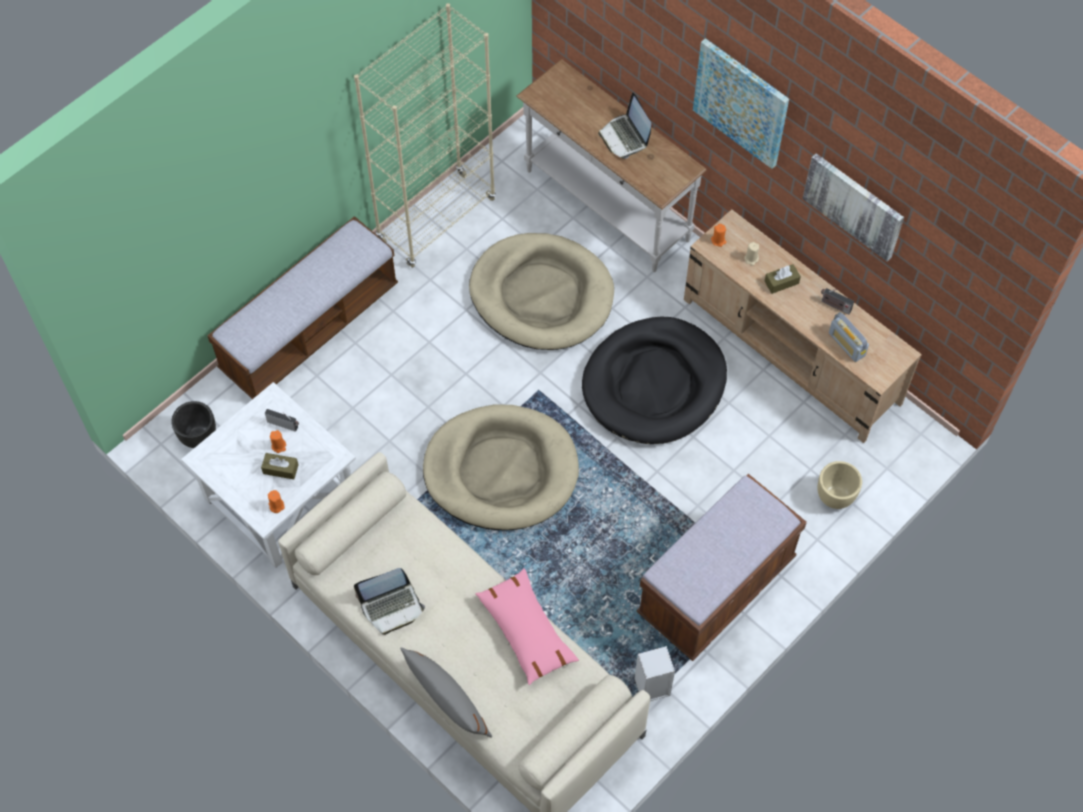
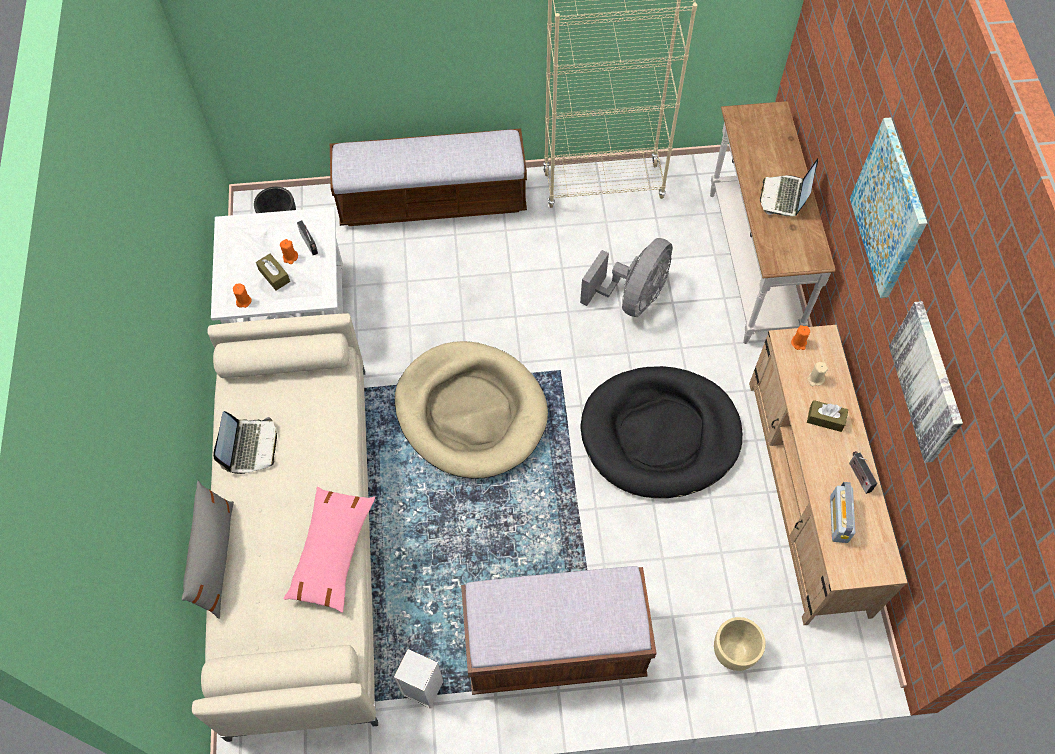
camera: 40 degrees right, 0 degrees up
(391, 606) = (250, 446): laptop -> laptop turned 105 degrees counterclockwise
(541, 295) = (632, 297): beige dog bed -> grey fan

